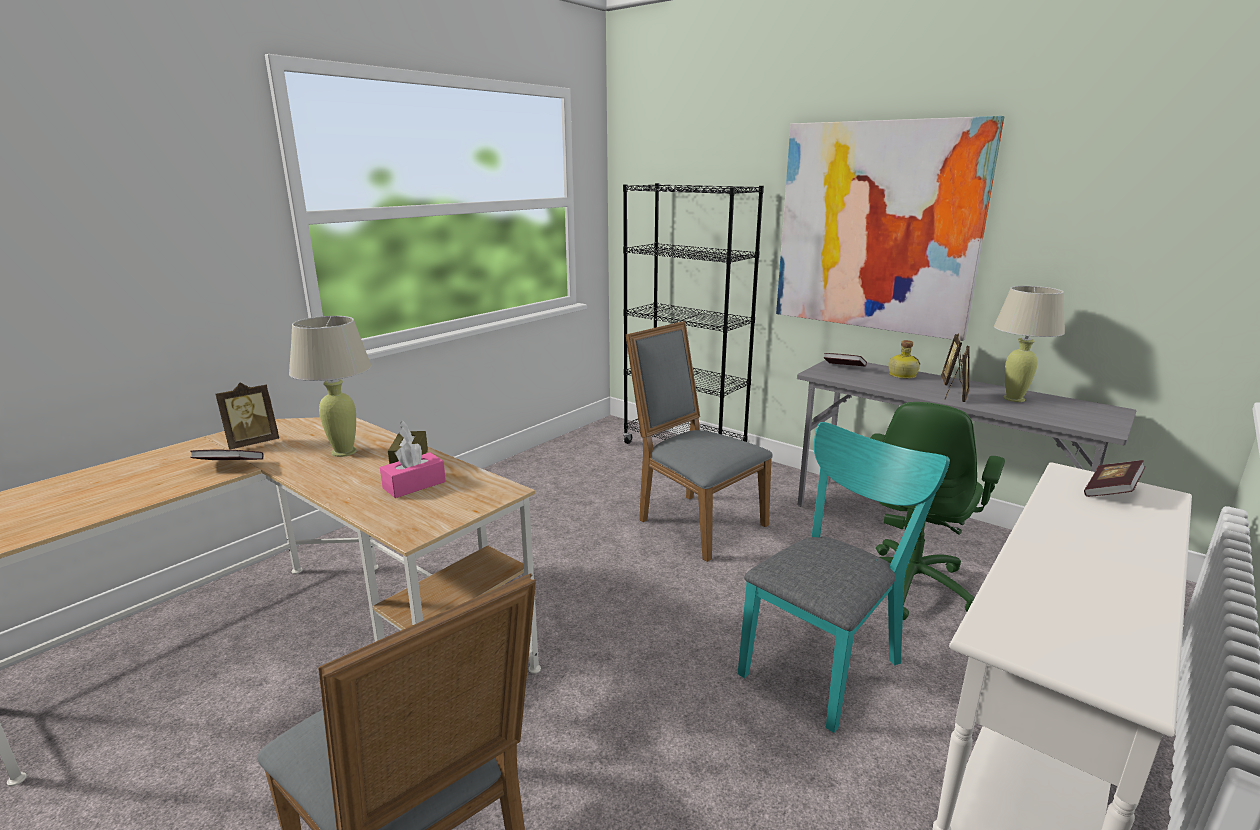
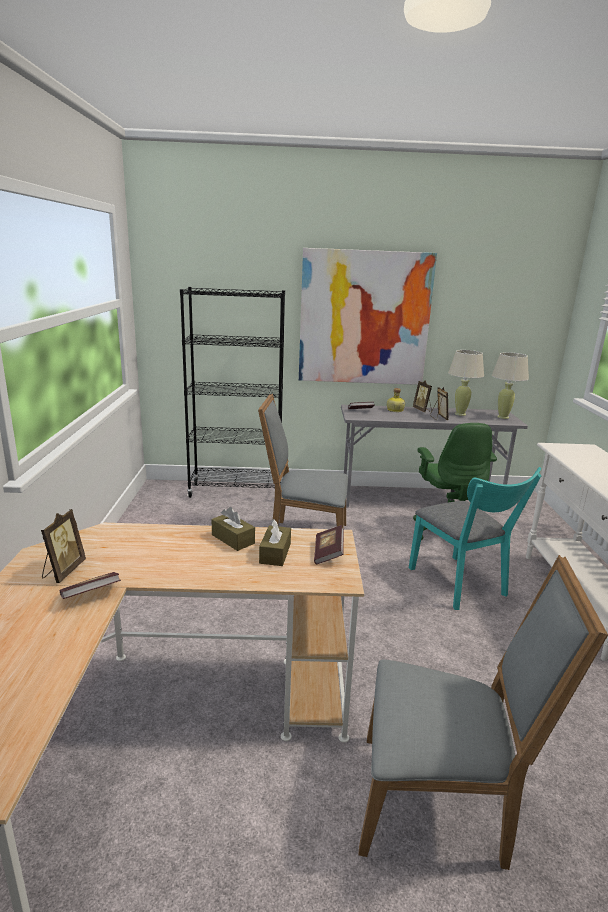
camera: 40 degrees left, 0 degrees up
(343, 452) = (166, 550): beige table lamp -> beige table lamp (502, 417)
(414, 485) = (275, 553): pink tissue box -> brown tissue box
(826, 661) = (461, 585): turquoise chair -> turquoise chair turned 150 degrees clockwise
(1111, 491) = (576, 450): book -> book (328, 553)

